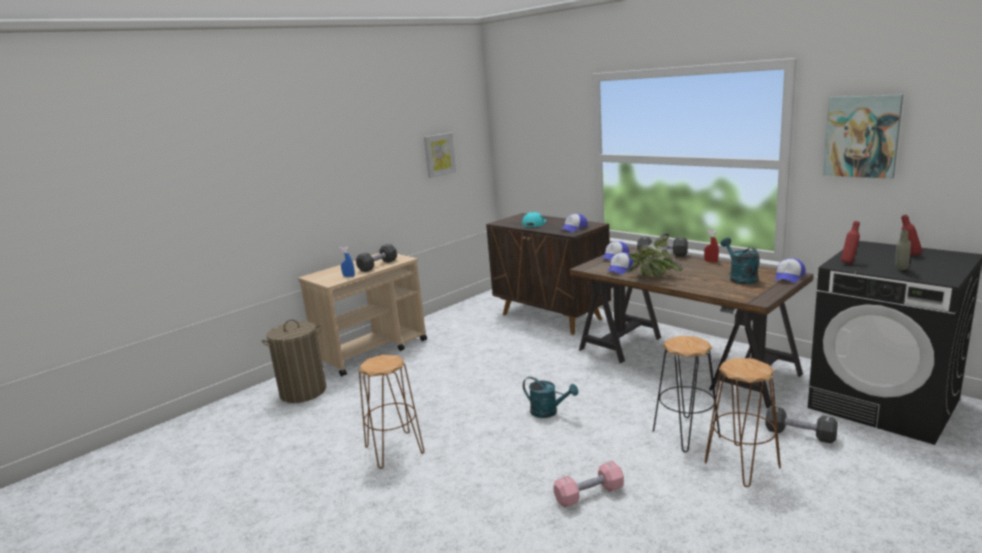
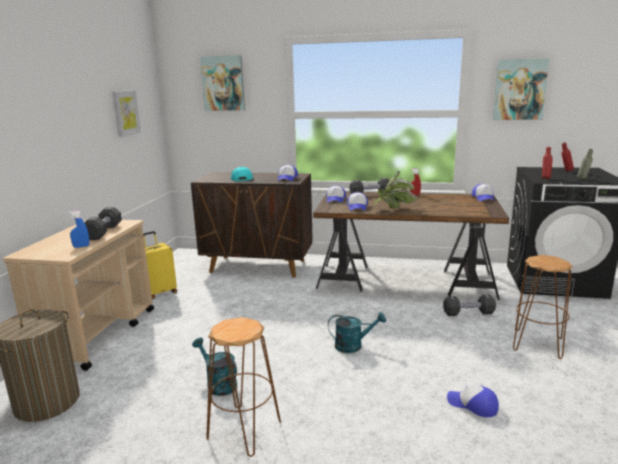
camera: 35 degrees left, 0 degrees up
(445, 326) = (159, 293): none -> yellow suitcase
(538, 122) = (223, 83): none -> picture
(589, 494) = (472, 405): pink dumbbell -> cap
(686, 434) = (475, 333): black stool -> none
(740, 278) = (455, 202): turquoise watering can -> turquoise watering can (218, 384)
(800, 434) = (540, 312): black dumbbell -> black dumbbell (468, 313)

